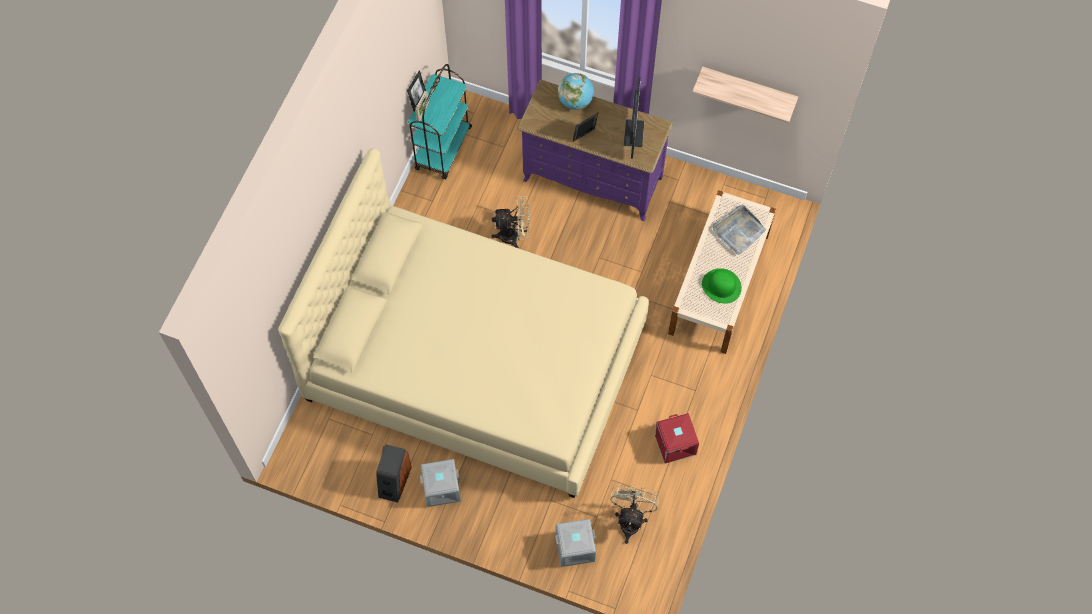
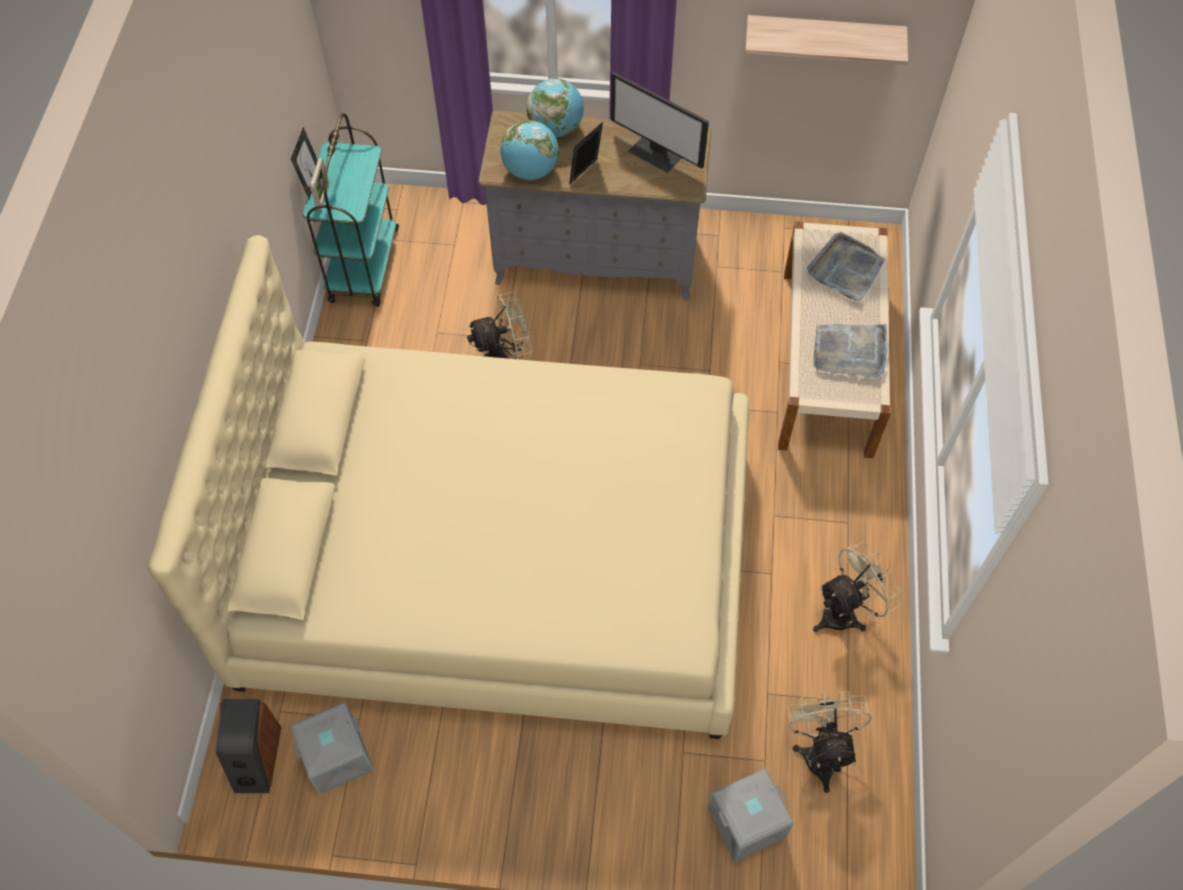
camera: 15 degrees left, 5 degrees down
(394, 481) = (415, 789): speaker -> speaker (256, 758)
(441, 489) = (497, 781): grey storage box -> grey storage box (337, 758)
(551, 127) = (531, 171): none -> globe
(592, 180) = (595, 261): purple dresser -> grey dresser
(633, 132) = (657, 153): monitor -> monitor turned 135 degrees clockwise
(674, 444) = (845, 612): red storage box -> beige fan
(721, 286) = (849, 351): green hat -> grey tray

